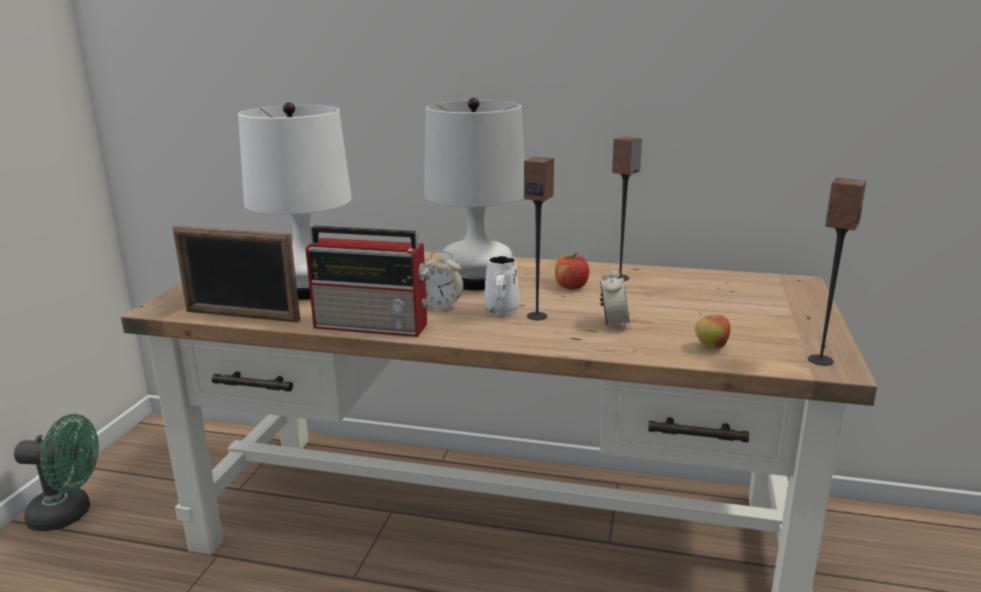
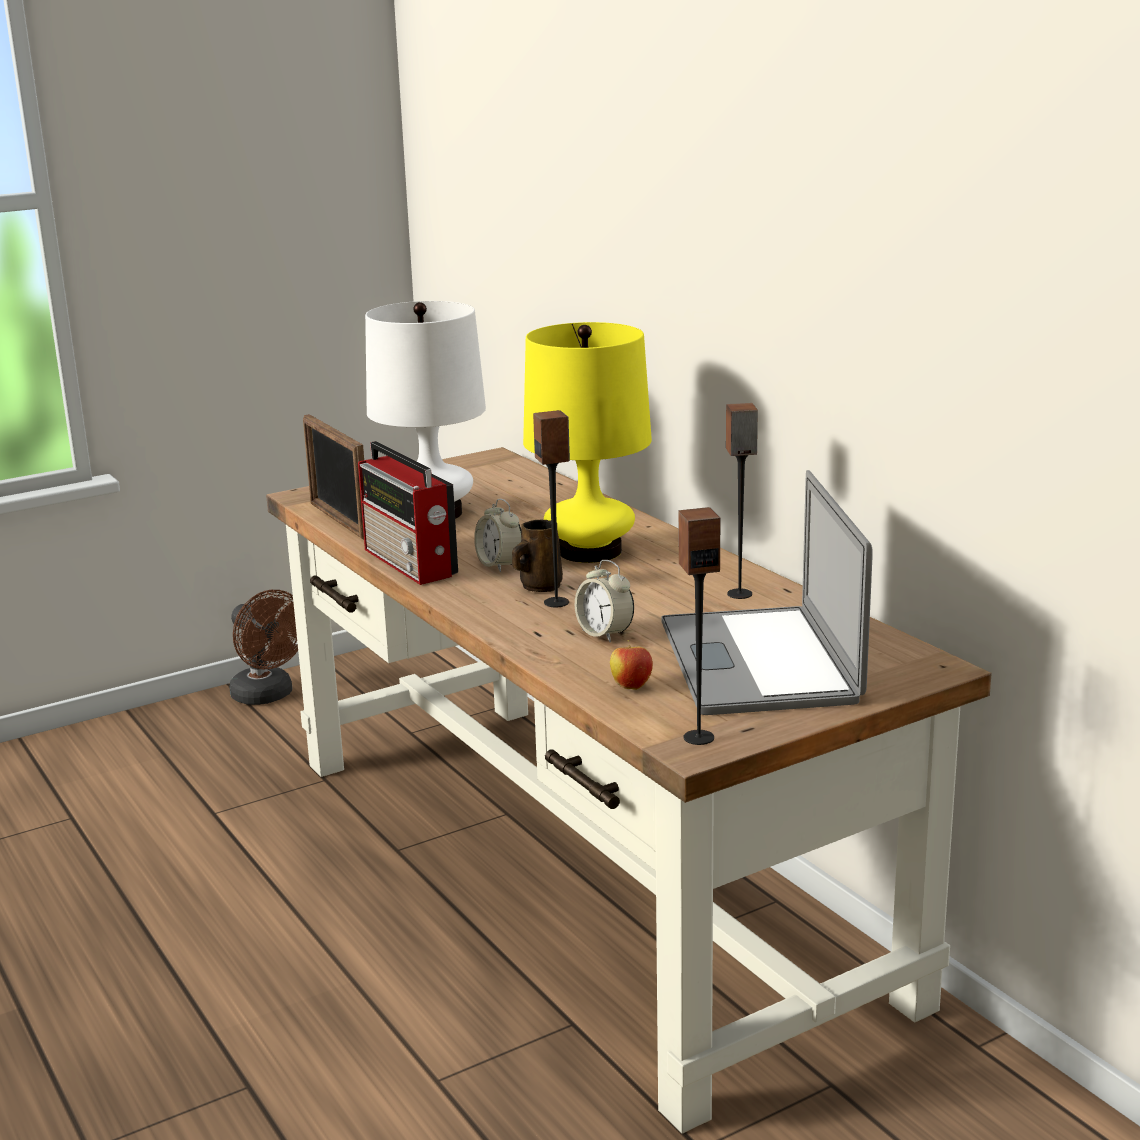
camera: 45 degrees right, 0 degrees up
(69, 514) = (268, 696): green fan -> brown fan
(477, 281) = (590, 551): white table lamp -> yellow table lamp
(501, 311) = (539, 587): white mug -> brown mug
(571, 286) = (665, 585): apple -> none
(613, 323) = (604, 634): alarm clock -> alarm clock turned 90 degrees clockwise
(725, 308) = (758, 661): none -> laptop

